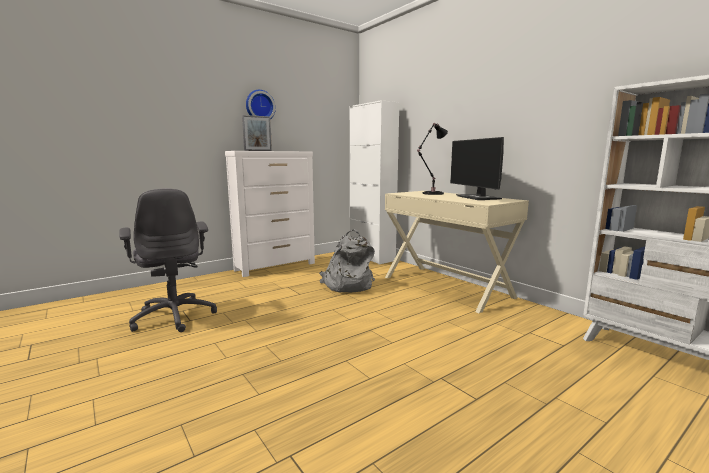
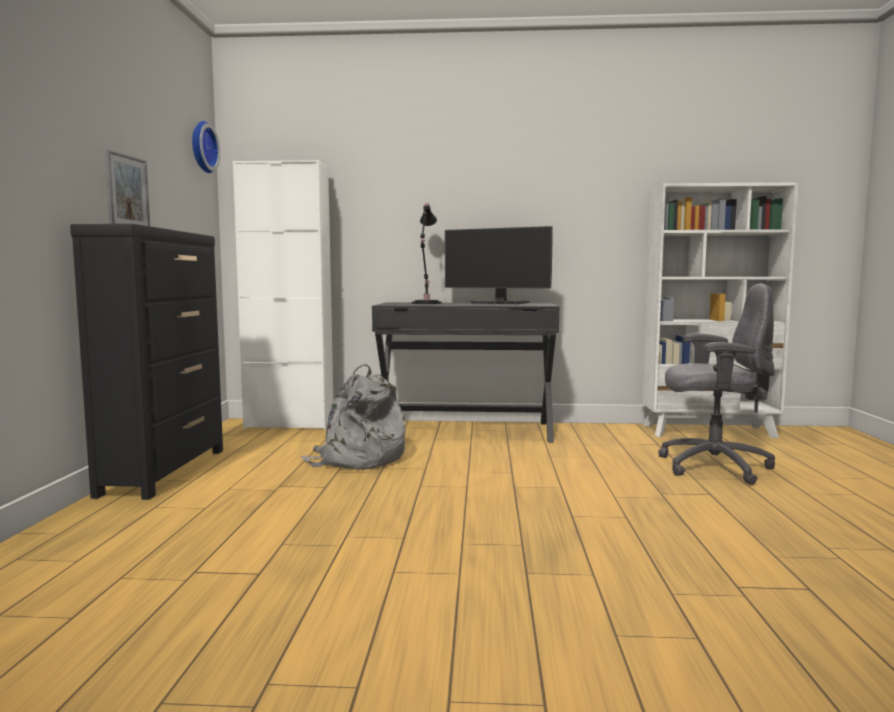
camera: 50 degrees left, 5 degrees down
(174, 316) = (210, 582): grey office chair -> grey office chair (712, 466)
(259, 106) = (109, 136): wall clock -> wall clock (201, 147)
(276, 267) = (165, 471): white dresser -> black dresser
(446, 286) = (465, 430): beige desk -> black desk

